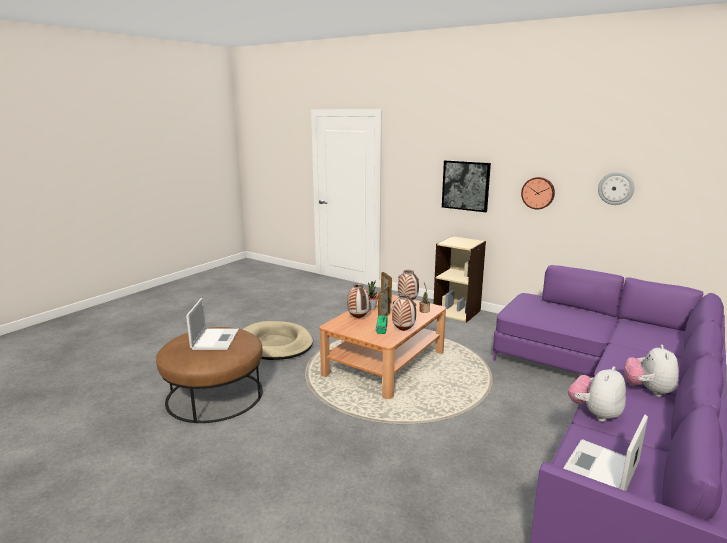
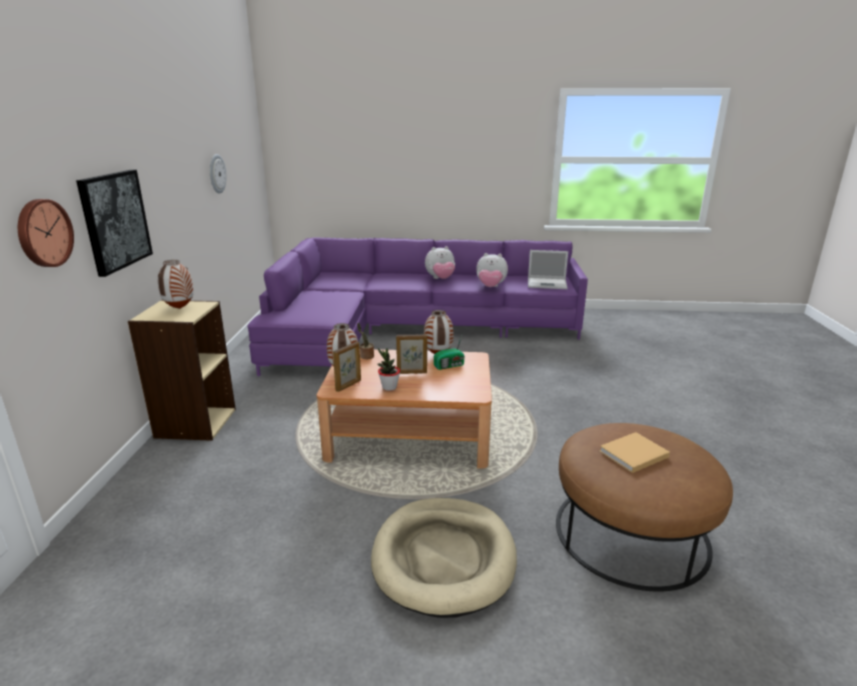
camera: 120 degrees left, 5 degrees up
(215, 339) = (632, 454): laptop -> beige book
(358, 318) = (433, 386): vase -> vase (179, 309)
(538, 193) = (178, 201): wall clock -> wall clock (43, 233)

